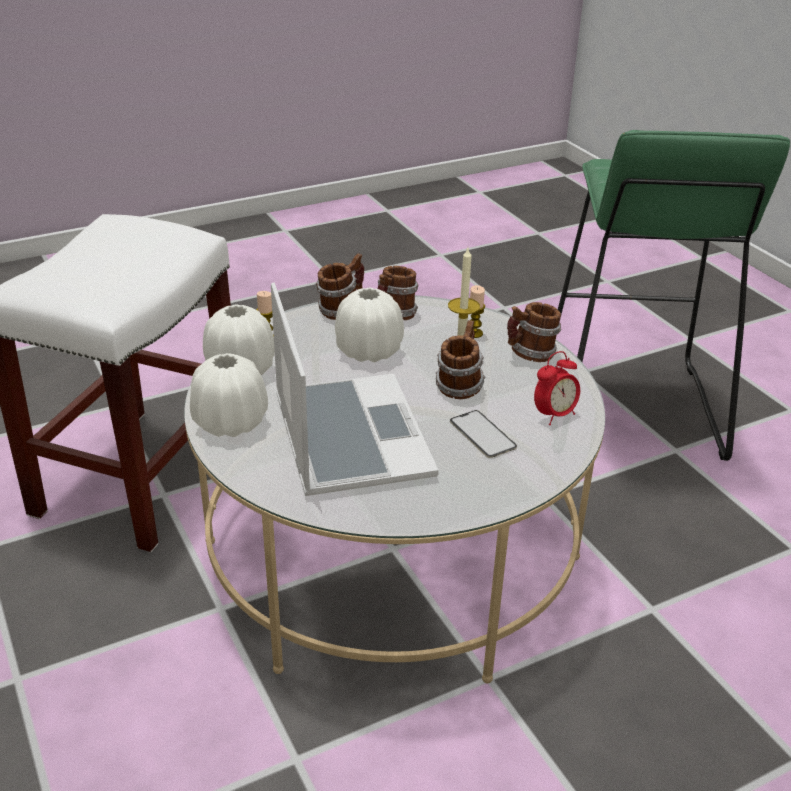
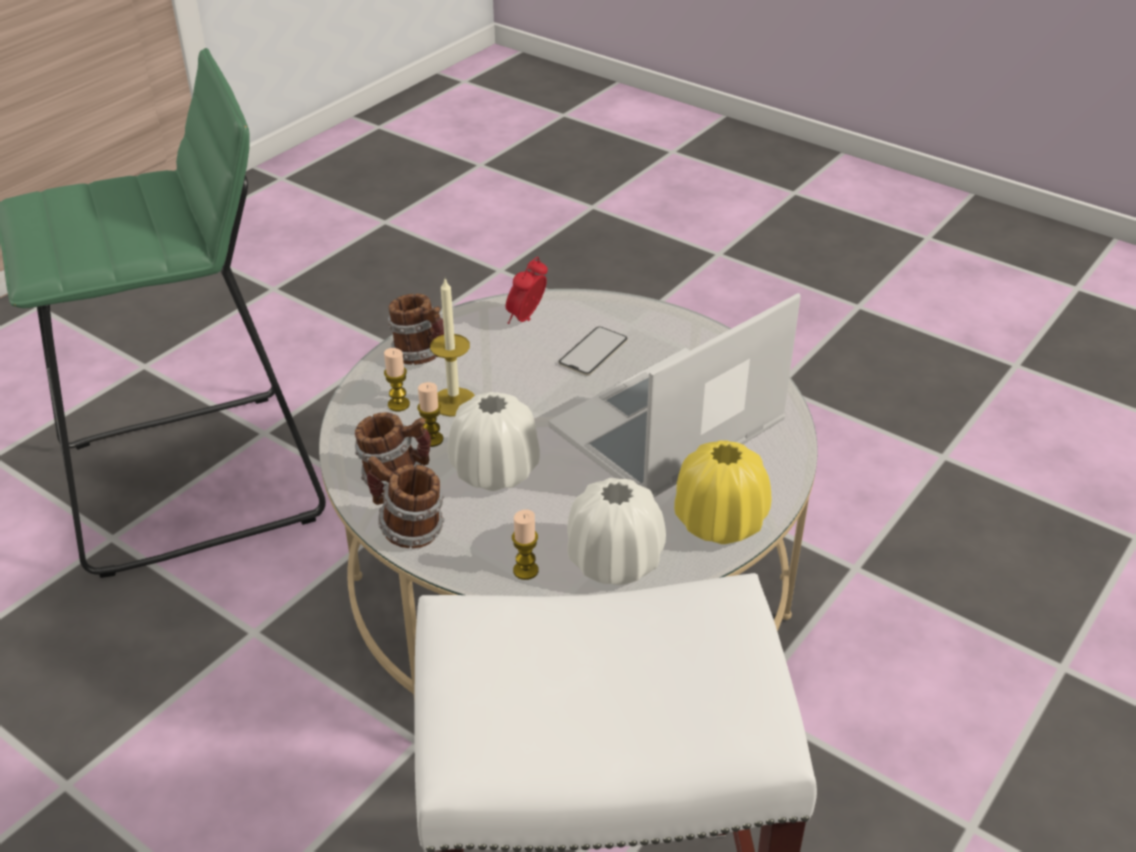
camera: 115 degrees left, 5 degrees up
(230, 423) = (719, 522): white vase -> yellow vase
(423, 337) = (432, 439): none -> candle
(459, 386) = (519, 386): mug -> none
(554, 415) = (527, 319): alarm clock -> alarm clock turned 90 degrees counterclockwise

